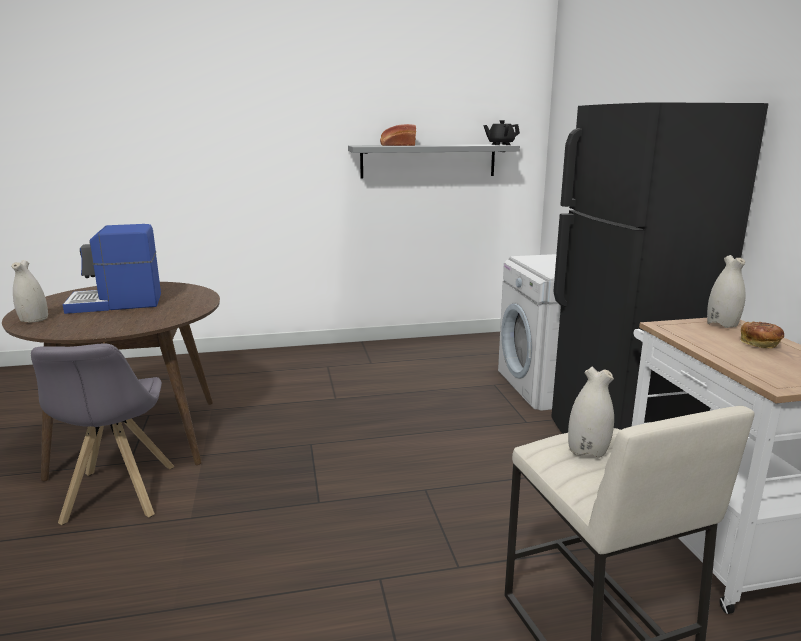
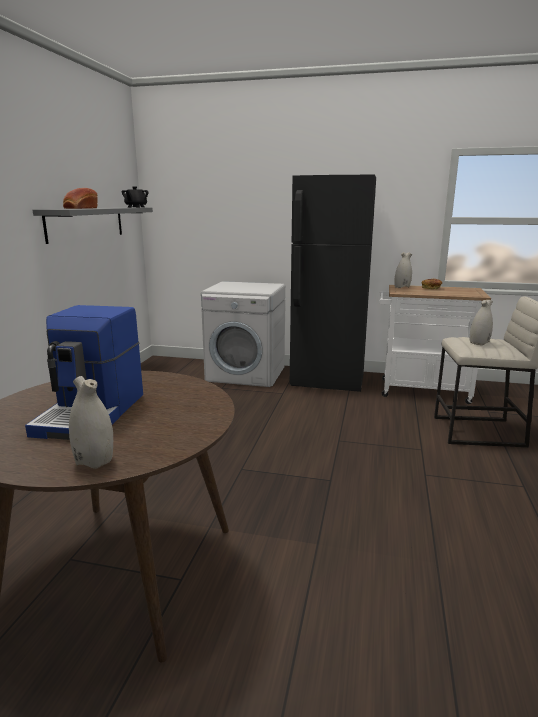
camera: 65 degrees left, 0 degrees up
(118, 494) = (246, 589): grey chair -> none

